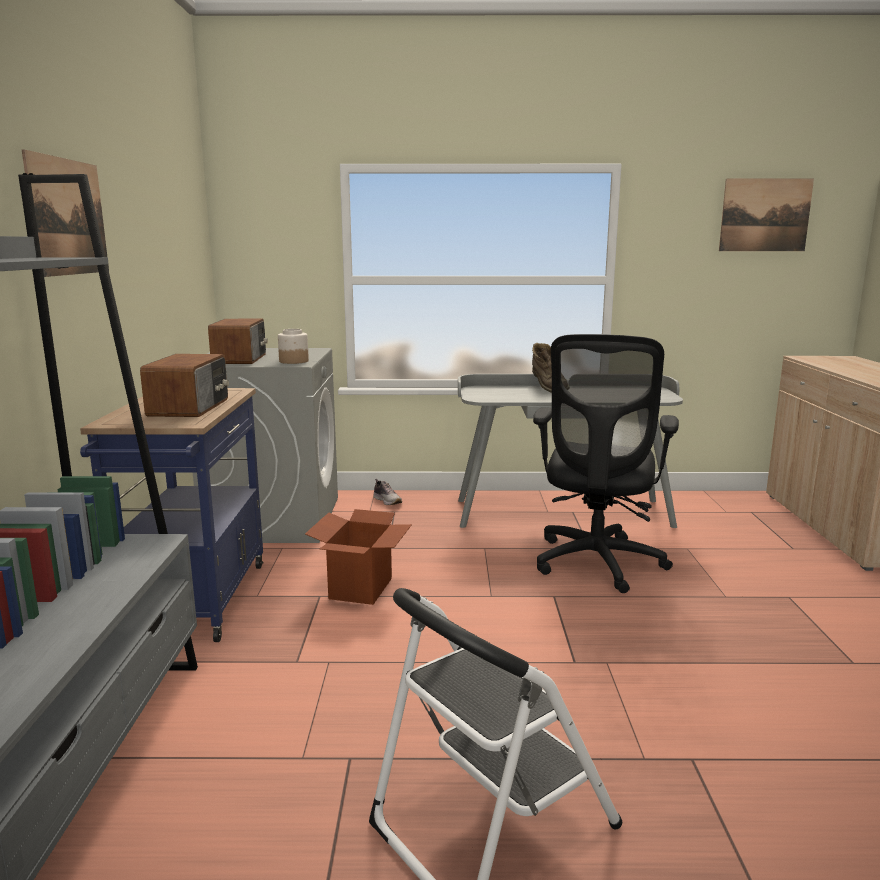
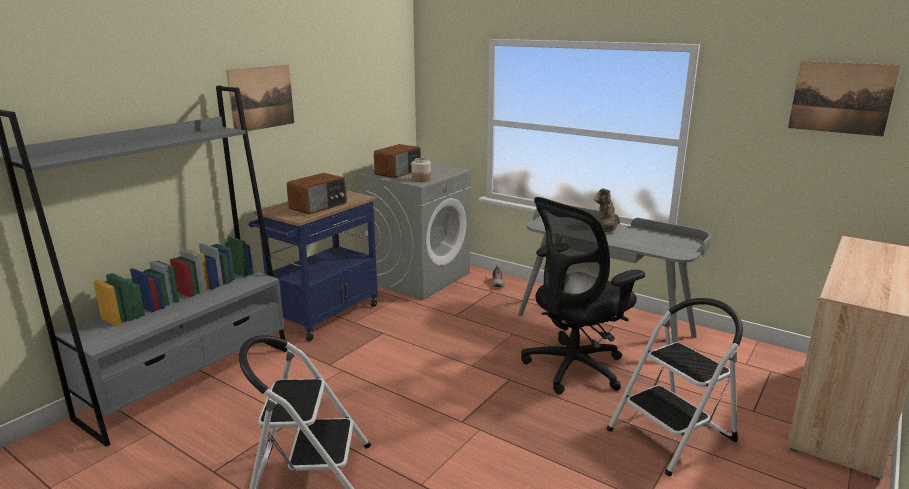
camera: 35 degrees right, 5 degrees up
(361, 588) = (408, 336): cardboard box -> none
(775, 592) = (674, 435): none -> step ladder

